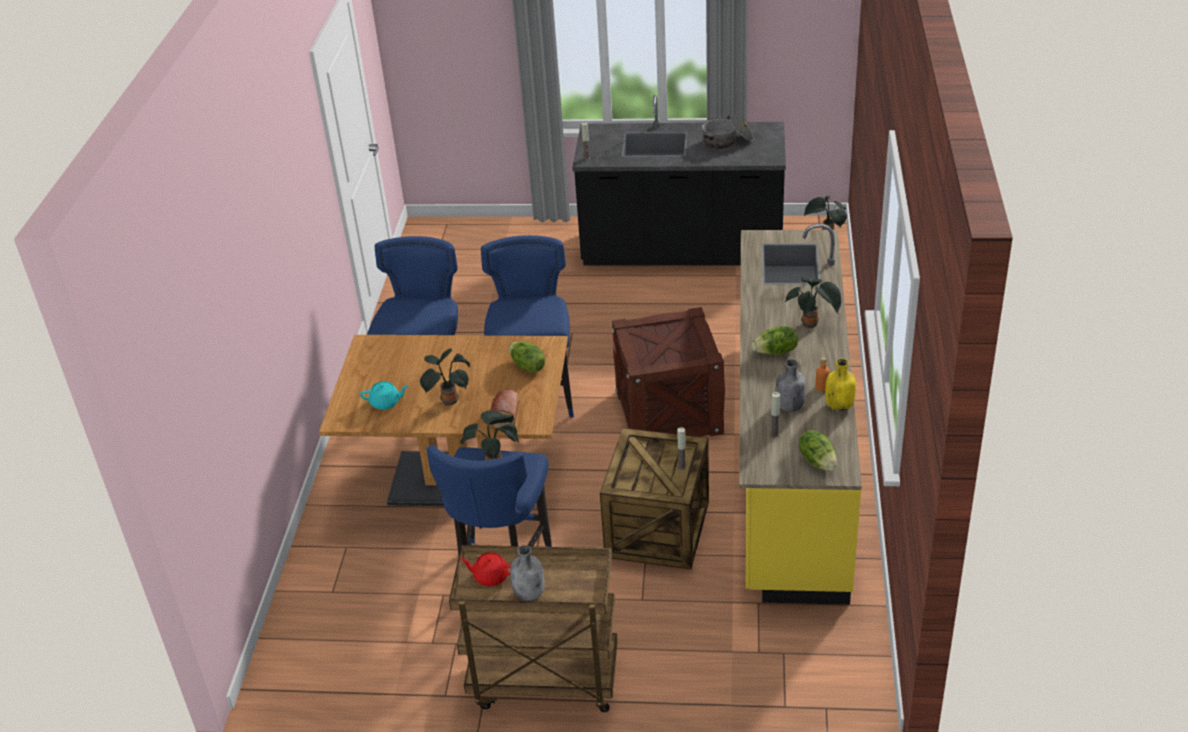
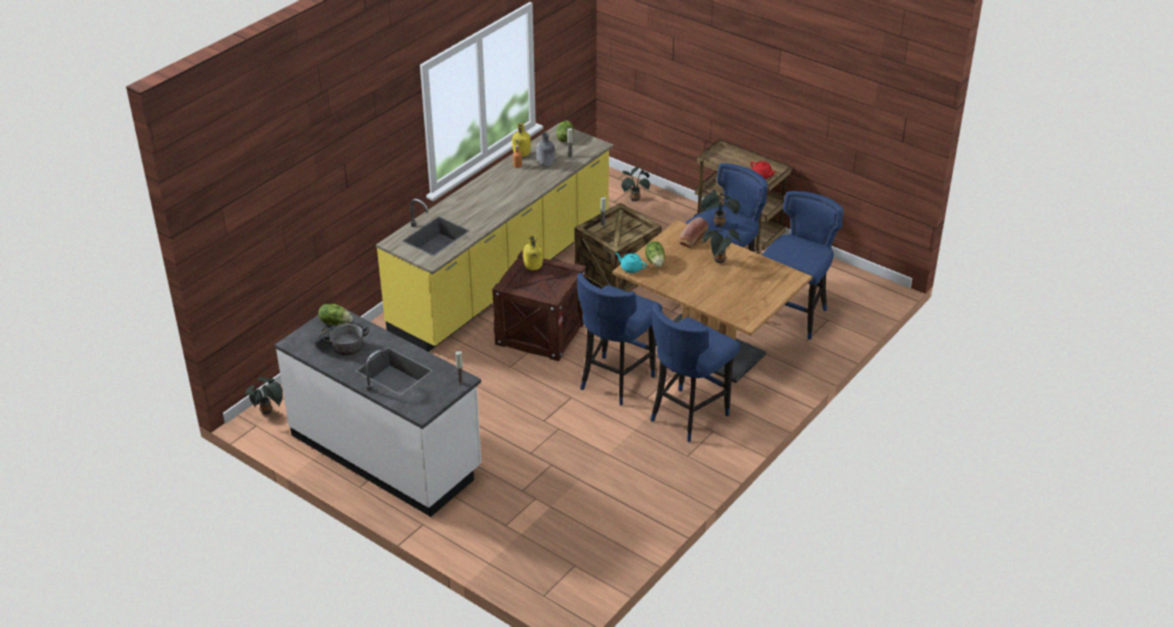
camera: 150 degrees left, 0 degrees up
(378, 573) = (794, 318): none -> blue stool
(386, 403) = (759, 276): turquoise teapot -> turquoise teapot (631, 268)
(530, 593) = (748, 163): grey bottle -> none
(682, 251) = (386, 452): black counter -> white counter
(687, 350) = (533, 267): none -> yellow bottle
(776, 352) = (516, 191): lettuce -> lettuce (335, 322)
(811, 325) = (477, 196): potted plant -> potted plant (634, 198)

